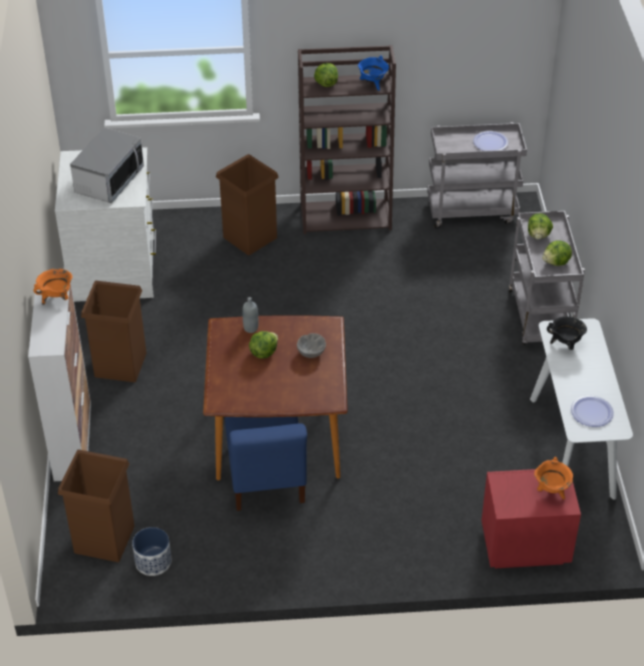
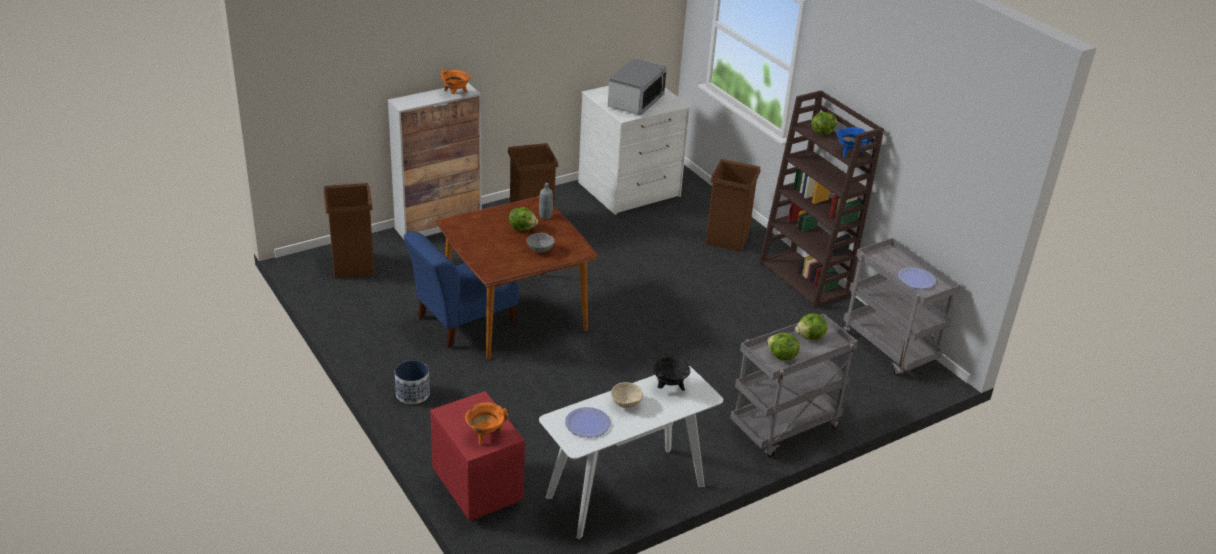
camera: 60 degrees right, 10 degrees down
(109, 180) = (635, 102): microwave -> microwave turned 60 degrees counterclockwise
(153, 562) = (343, 293): planter -> planter (412, 394)
(576, 378) = (626, 404): none -> beige bowl

